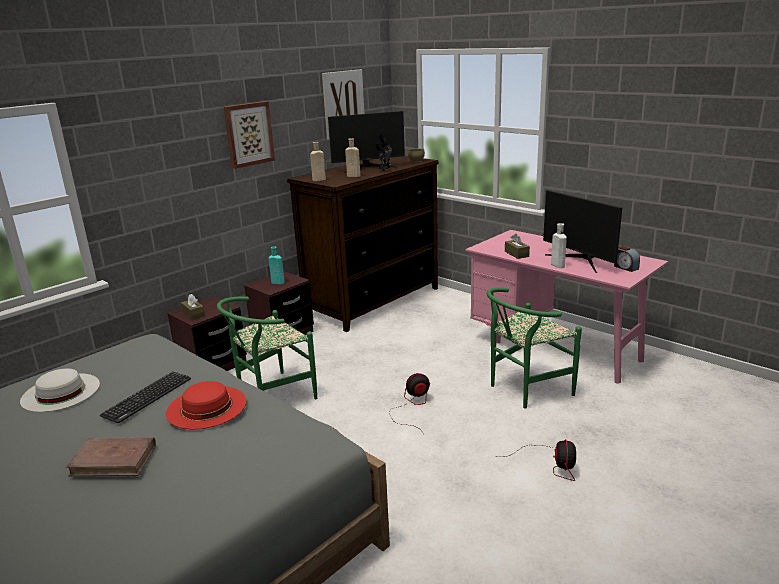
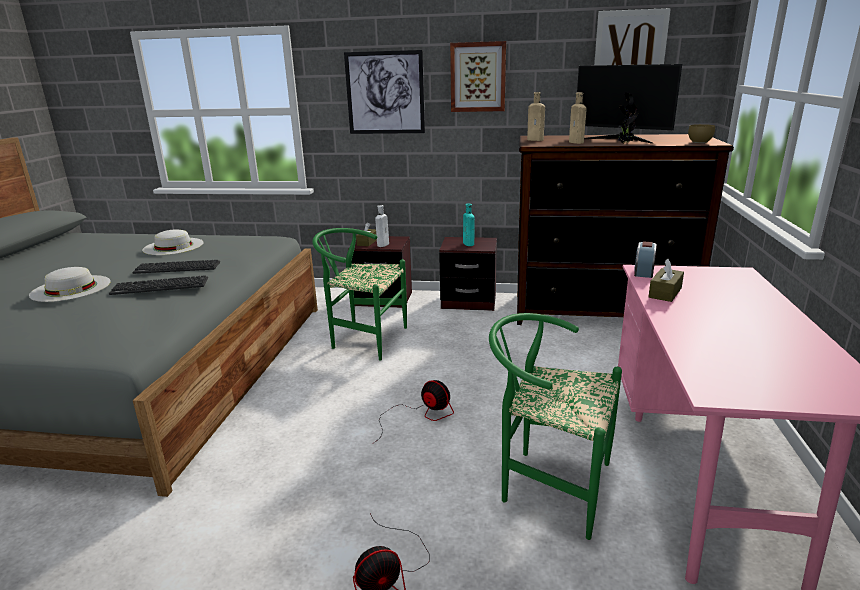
camera: 55 degrees right, 0 degrees up
(114, 460) = (71, 288): brown book -> white hat
(171, 161) = (385, 93): none -> picture
(206, 407) = (160, 286): red hat -> keyboard
(557, 265) = (676, 326): white bottle -> white bottle (383, 244)
(579, 260) = (733, 337): monitor -> none
(625, 267) = (783, 382): alarm clock -> alarm clock (643, 271)

